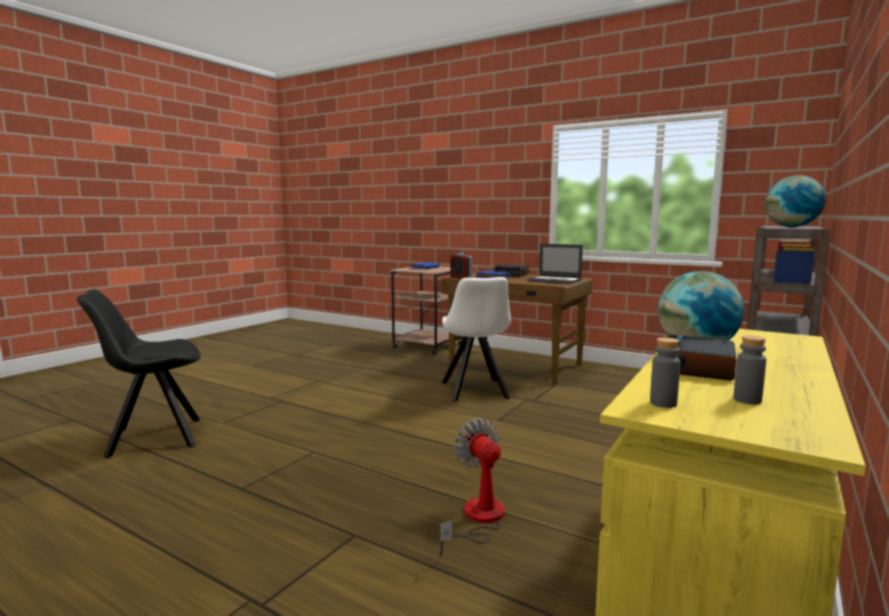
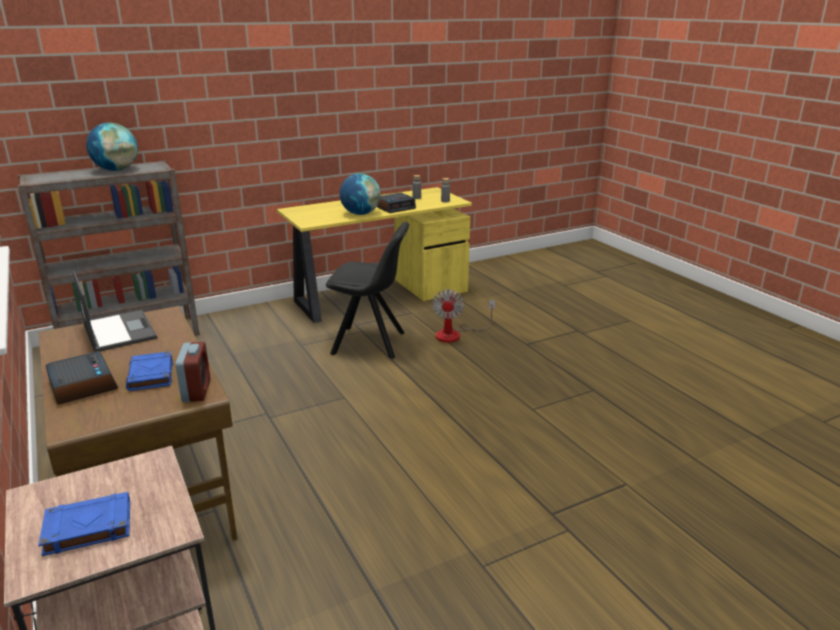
camera: 150 degrees left, 15 degrees up
(154, 438) = (698, 478): black chair -> black chair (369, 343)
(475, 390) = (297, 452): white chair -> none

